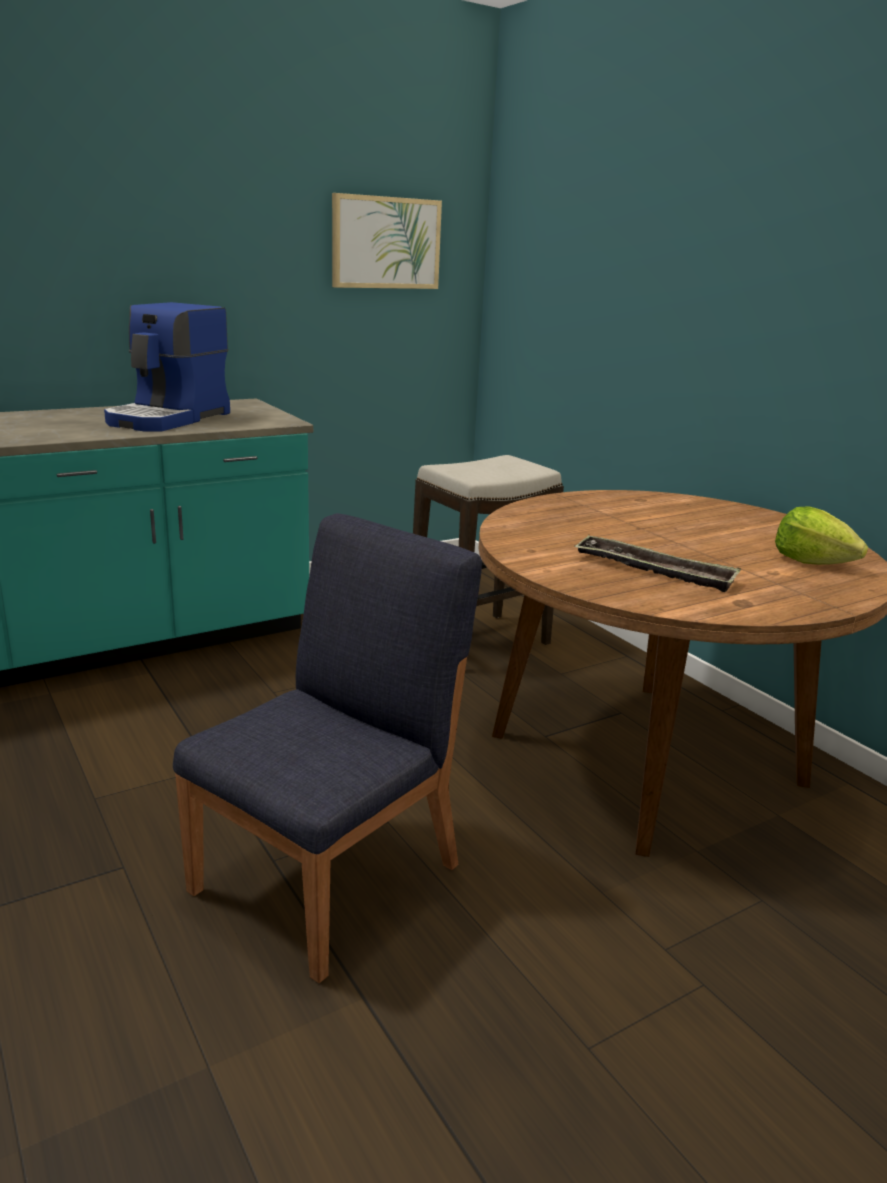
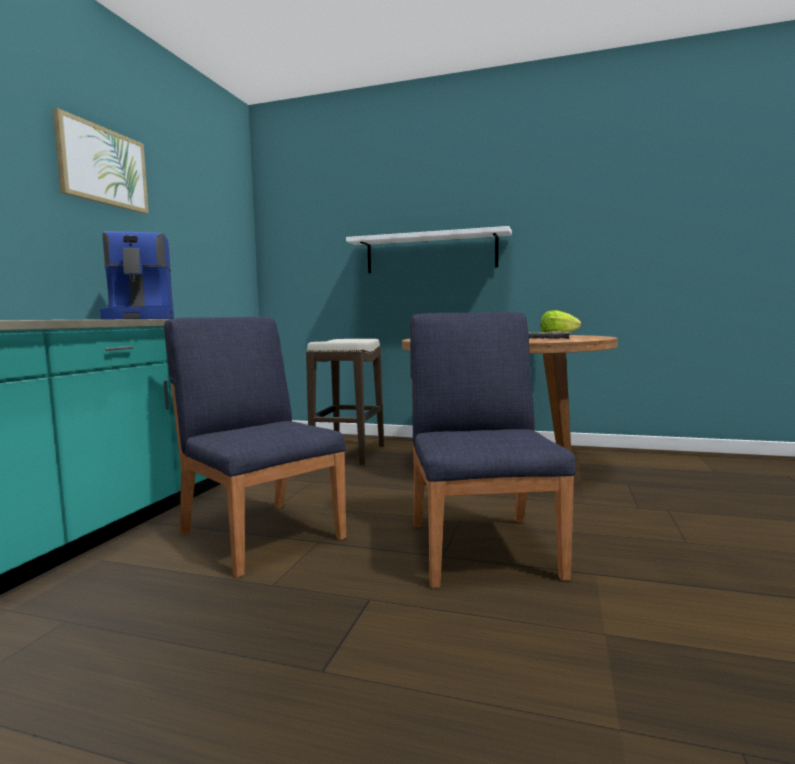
camera: 40 degrees left, 15 degrees down
(188, 728) = (261, 534): none -> blue chair
(386, 243) = (212, 224): picture -> picture (103, 166)
(700, 322) = (430, 253): none -> white shelf

